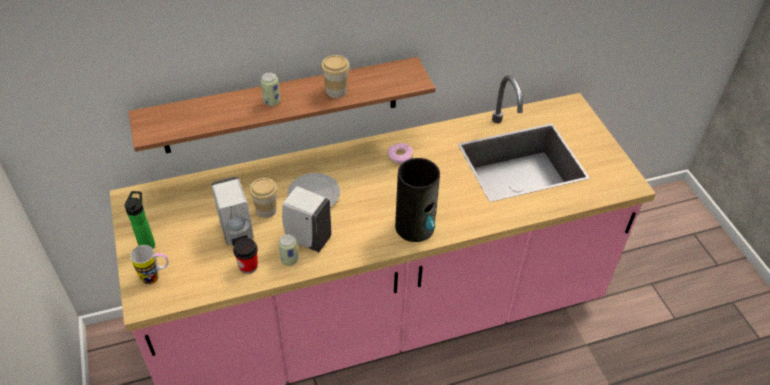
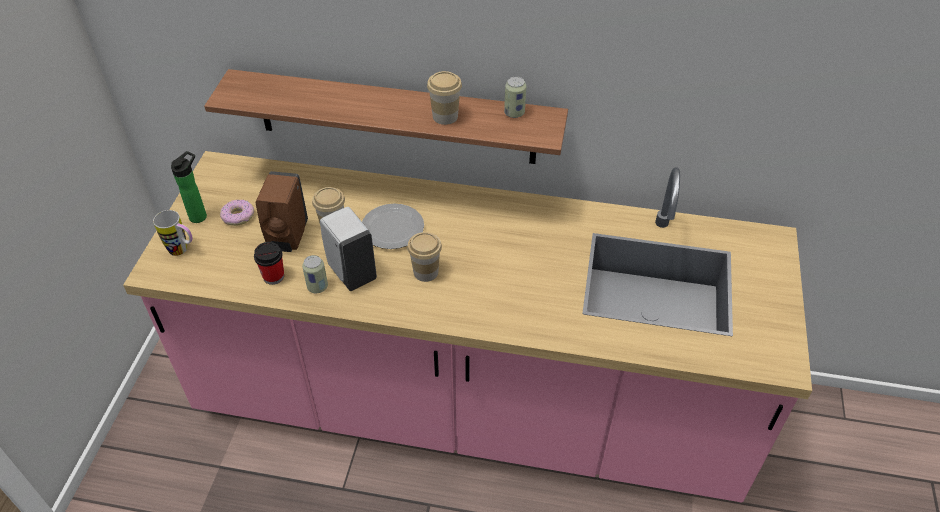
camera: 30 degrees right, 0 degrees up
(237, 233) = (288, 238): white soap dispenser -> brown soap dispenser
(272, 101) = (369, 105): can -> can (514, 113)
(362, 216) = (426, 272): none -> cup
(400, 156) = (514, 223): donut -> donut (238, 216)
(415, 227) = (475, 307): vase -> none

